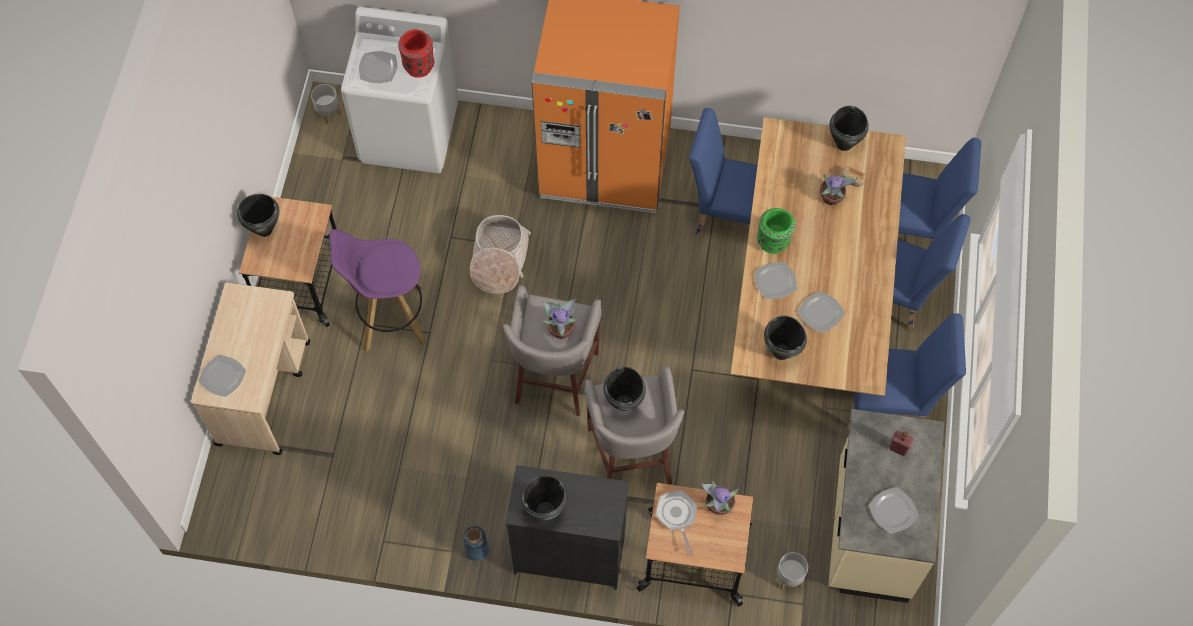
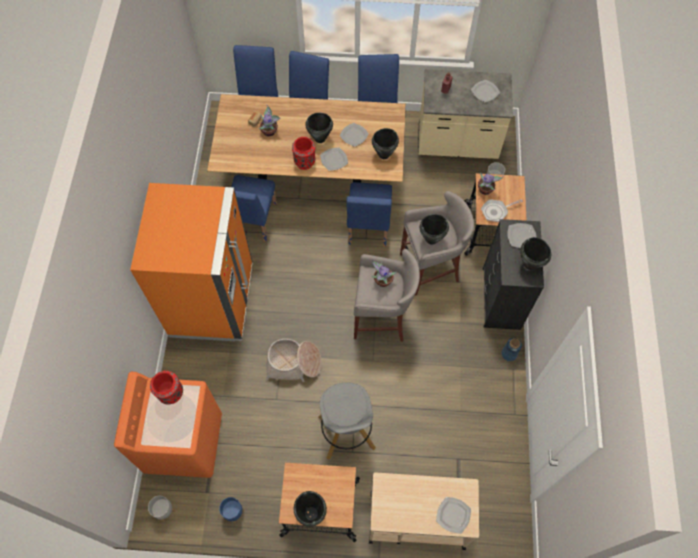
camera: 95 degrees left, 0 degrees up
(313, 185) = (233, 512): none -> blue planter
(378, 68) = (173, 426): plate -> plate (521, 236)
(391, 318) = (347, 433): purple stool -> grey stool
(410, 133) = (184, 442): white washing machine -> orange washing machine
(707, 373) = (367, 229): none -> blue chair
(773, 242) = (304, 161): green vase -> red vase
(843, 144) = (228, 126): black cooking pot -> black cooking pot (320, 139)

